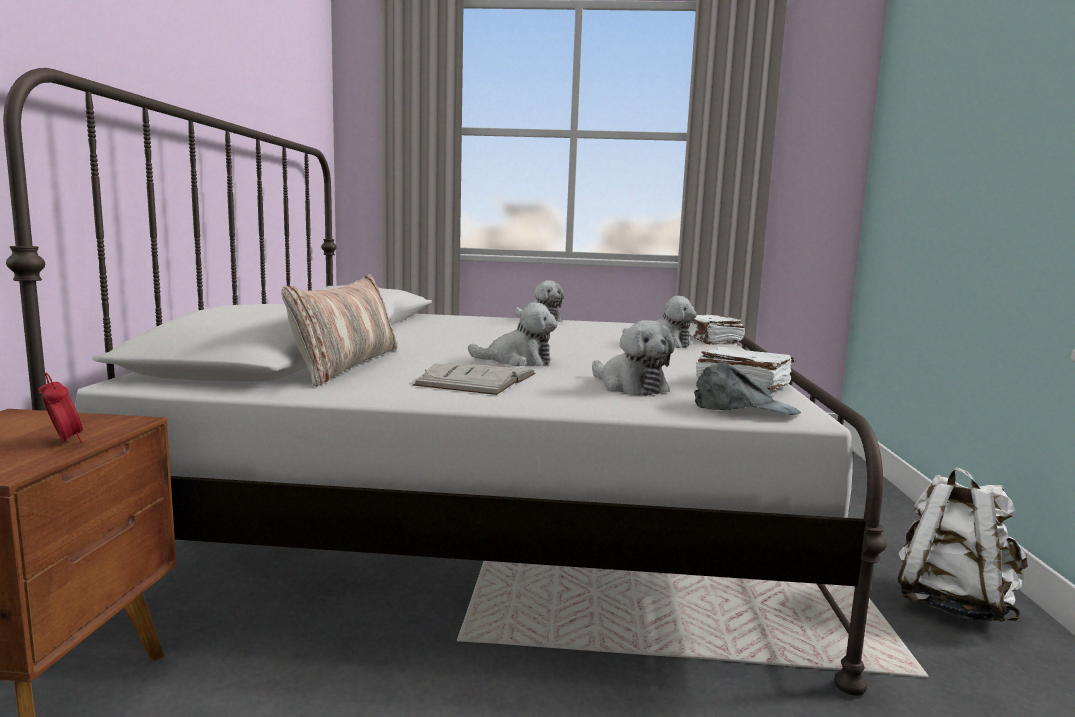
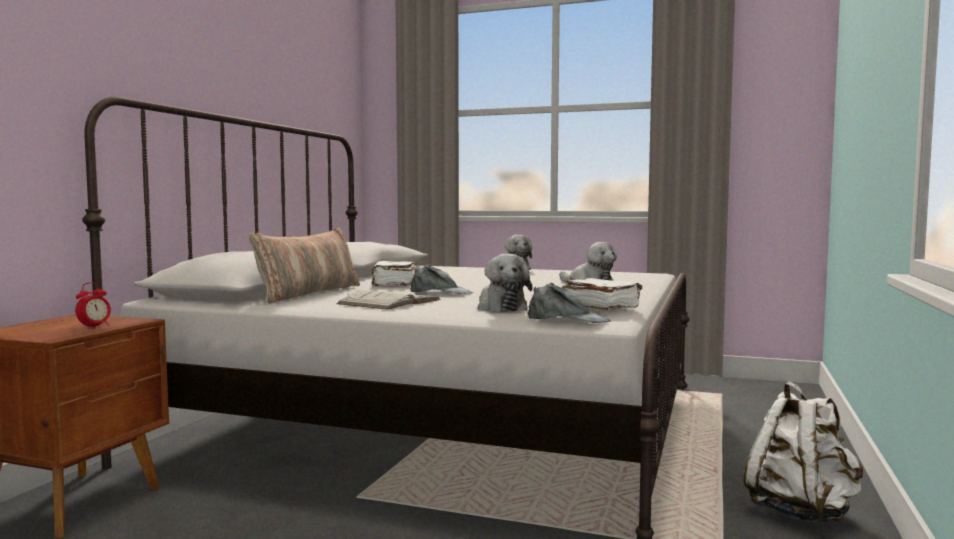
camera: 15 degrees right, 5 degrees down
(64, 442) = (94, 327): alarm clock -> alarm clock turned 60 degrees clockwise
(517, 361) = (441, 293): plush toy -> grey cap
(710, 340) = (641, 282): white book -> white book (393, 283)

